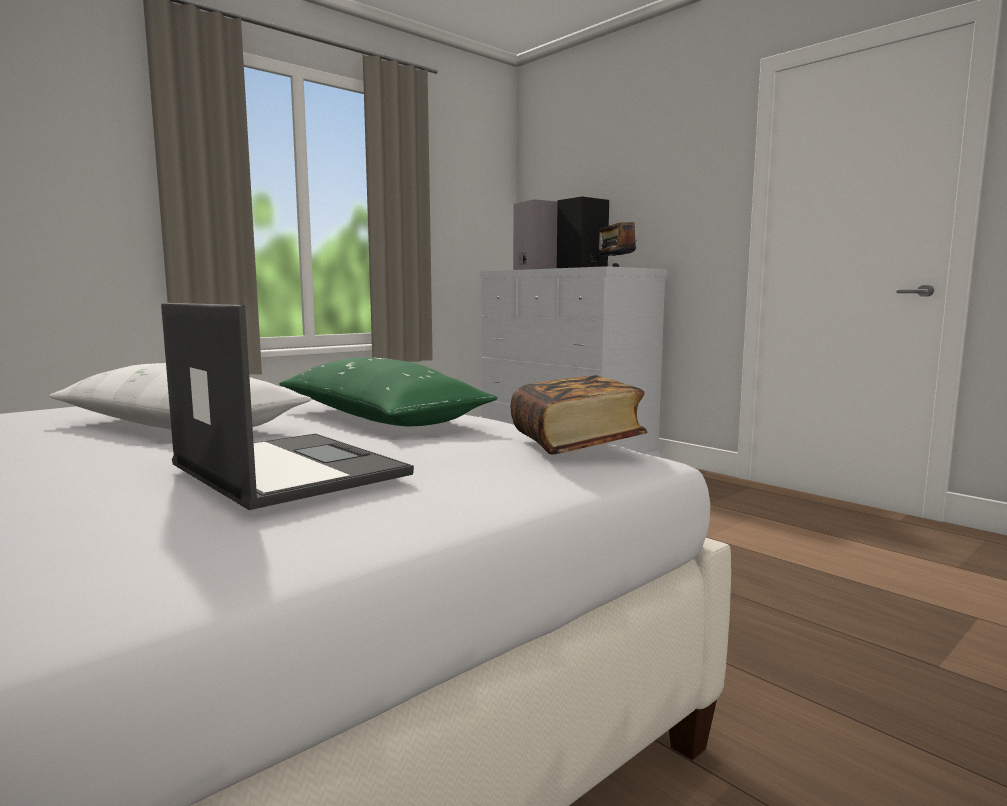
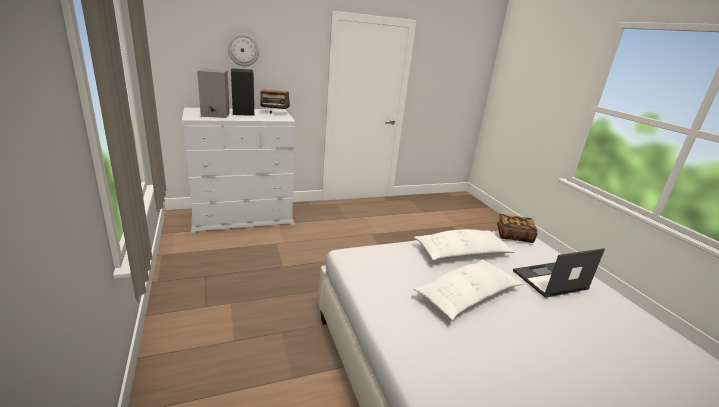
camera: 70 degrees left, 15 degrees up
(379, 418) = (461, 253): green pillow -> white pillow
(615, 175) = (243, 50): none -> wall clock

